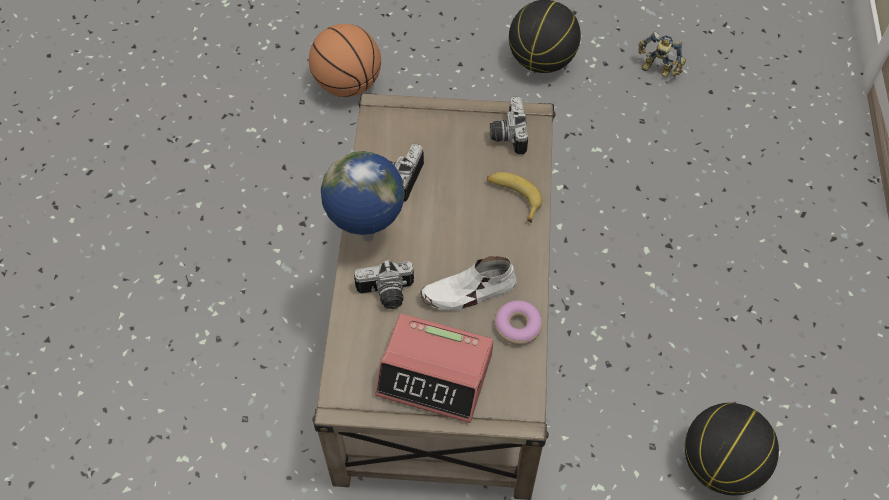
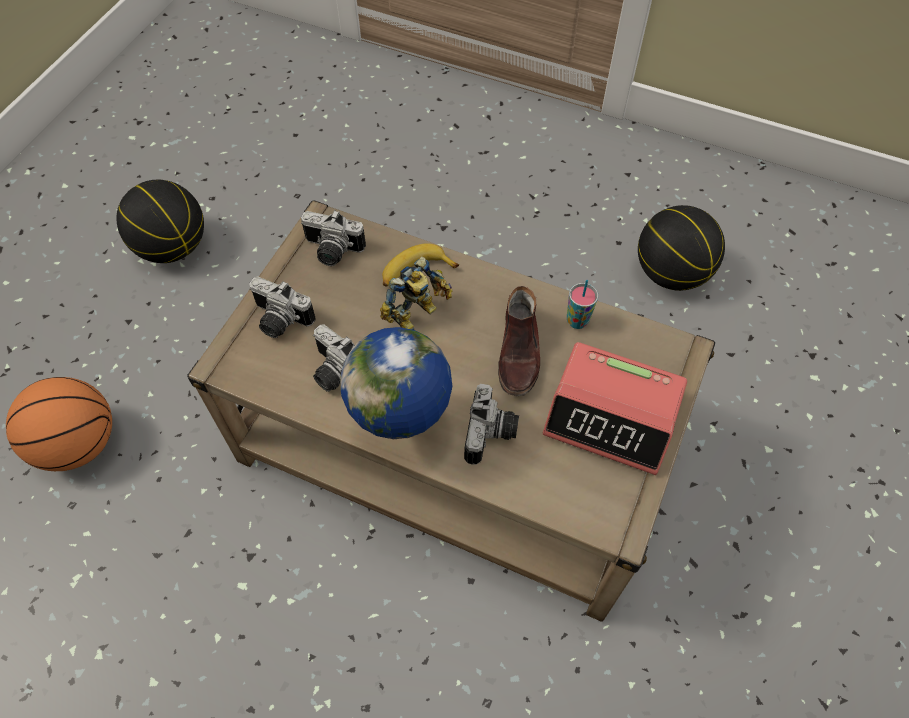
camera: 70 degrees left, 0 degrees up
(428, 126) = (279, 321): none -> camera
(435, 374) = (612, 416): alarm clock -> alarm clock turned 75 degrees clockwise
(468, 292) = (519, 352): white shoe -> brown shoe
(518, 326) = (577, 321): donut -> cup
(657, 70) = (246, 162): toy robot -> toy robot (418, 315)

